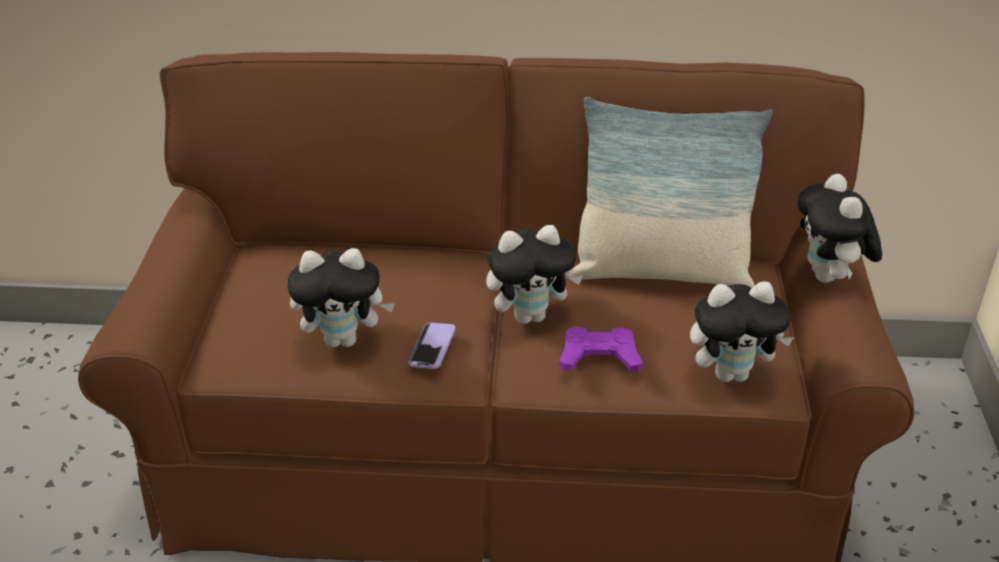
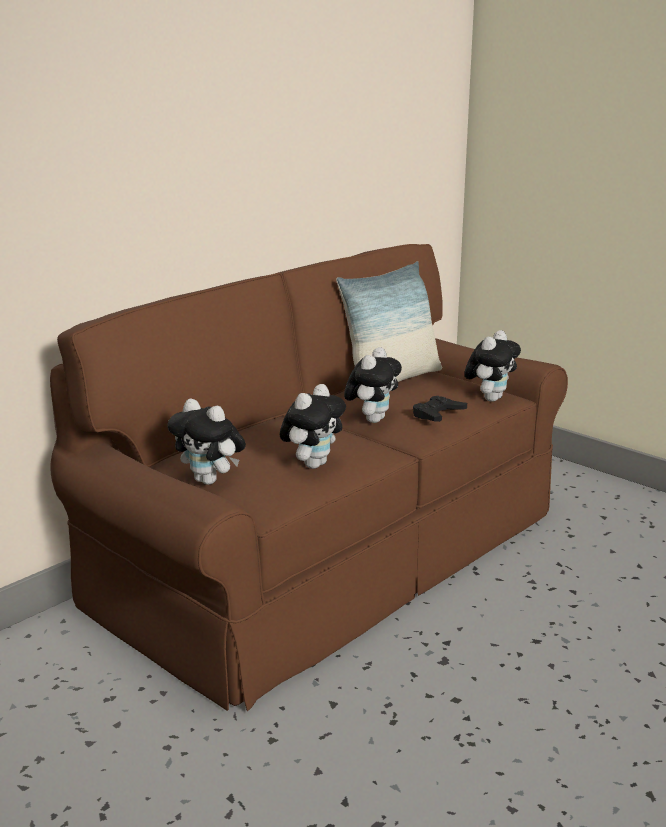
camera: 50 degrees left, 15 degrees down
(432, 347) = (362, 445): phone -> none
(599, 357) = (437, 414): purple game controller -> black game controller
(829, 278) = (468, 350): plush toy -> plush toy (210, 481)

